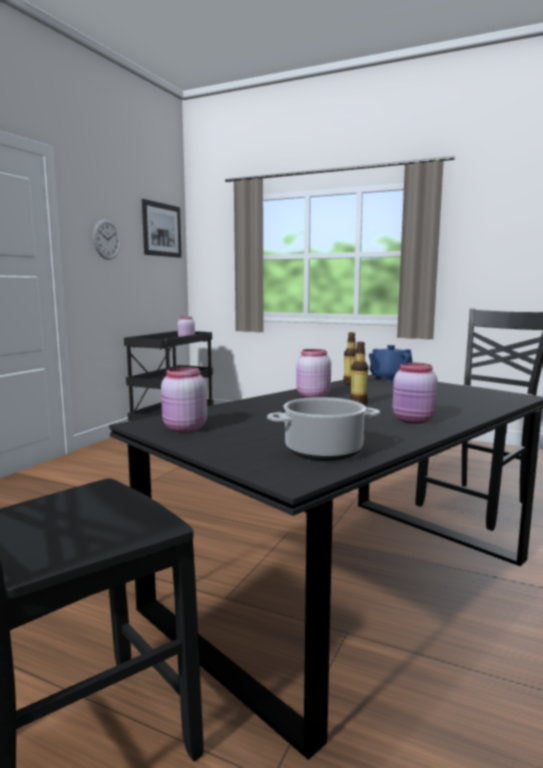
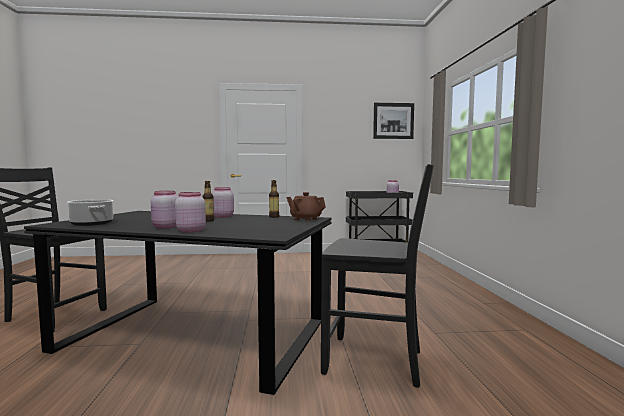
camera: 60 degrees right, 5 degrees down
(106, 239) = (339, 131): wall clock -> none
(184, 428) = (133, 214): pink jar -> pink jar (190, 231)
(389, 379) = (305, 219): blue teapot -> brown teapot

